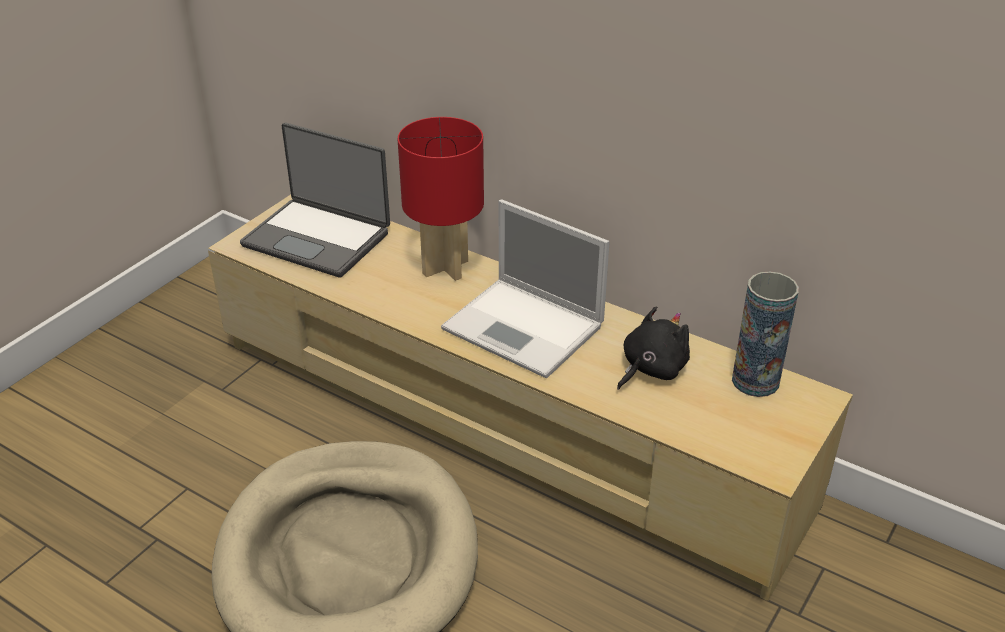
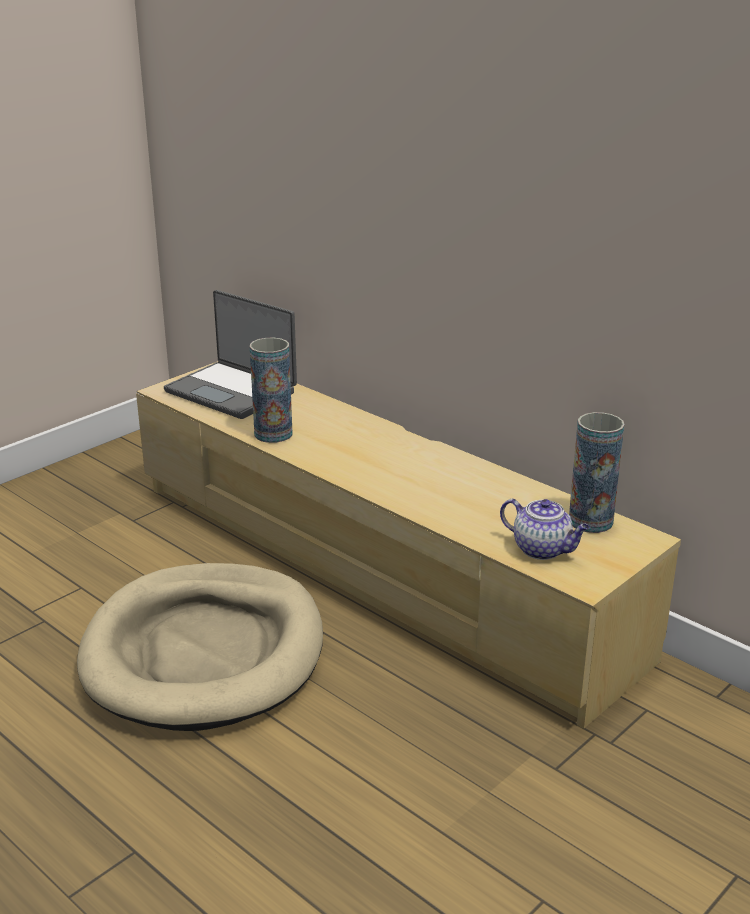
camera: 10 degrees right, 10 degrees down
(382, 295) = (273, 434): none -> vase
(444, 268) = (335, 420): red table lamp -> none
(525, 328) = (392, 466): laptop -> none
(651, 369) = (496, 504): black plush toy -> none
(718, 426) = (543, 550): none -> teapot

